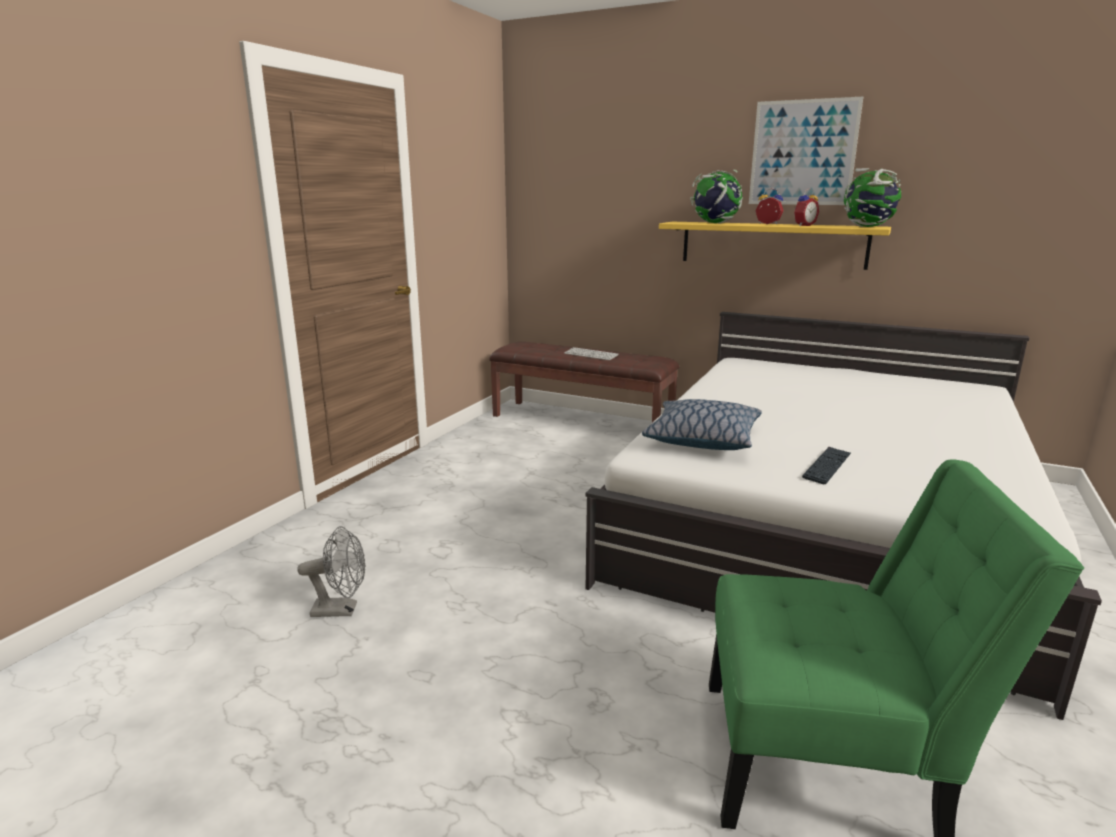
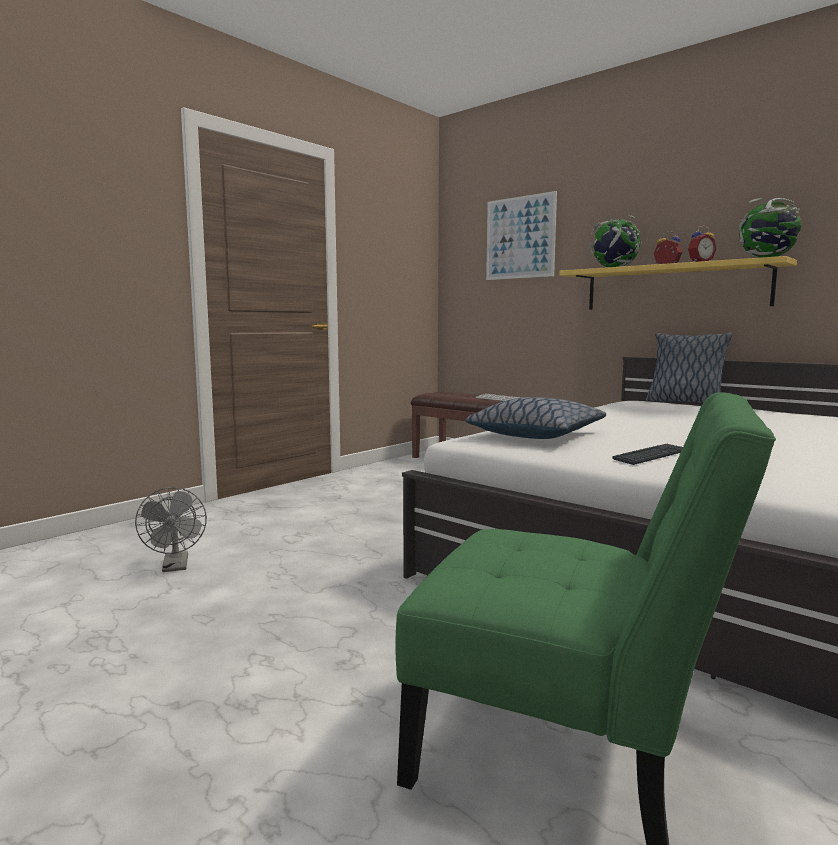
camera: 15 degrees right, 10 degrees down
(341, 610) = (176, 567): grey fan -> grey fan turned 60 degrees clockwise
(781, 360) = (684, 403): none -> pillow
(803, 153) = (701, 196): picture -> picture (520, 237)

